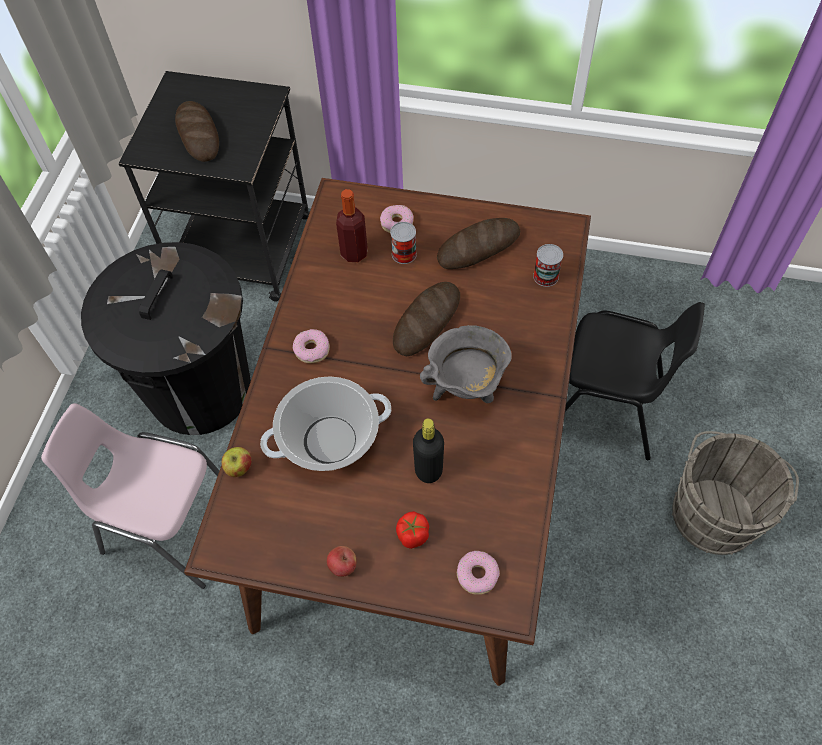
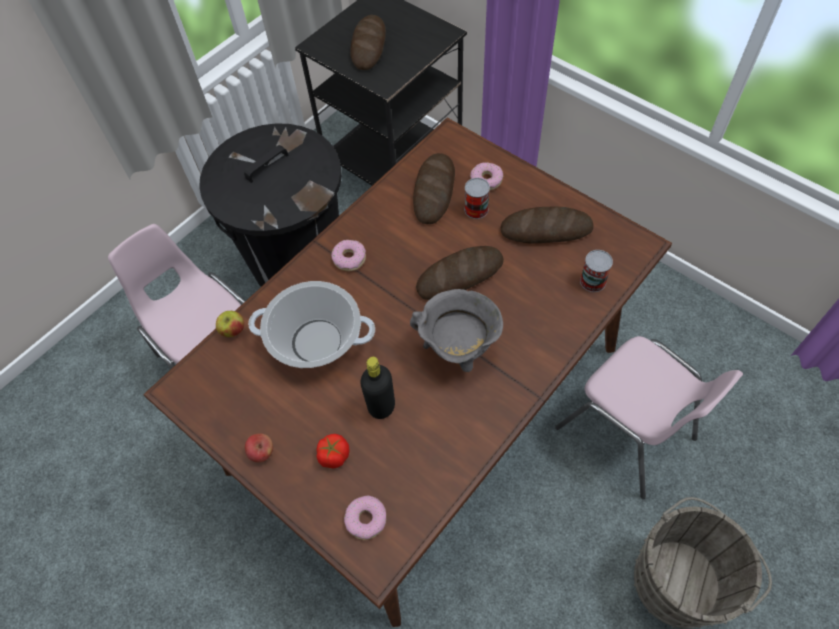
camera: 30 degrees right, 0 degrees up
(354, 253) = (434, 191): bottle -> bread
(605, 410) = (626, 434): black chair -> pink chair

